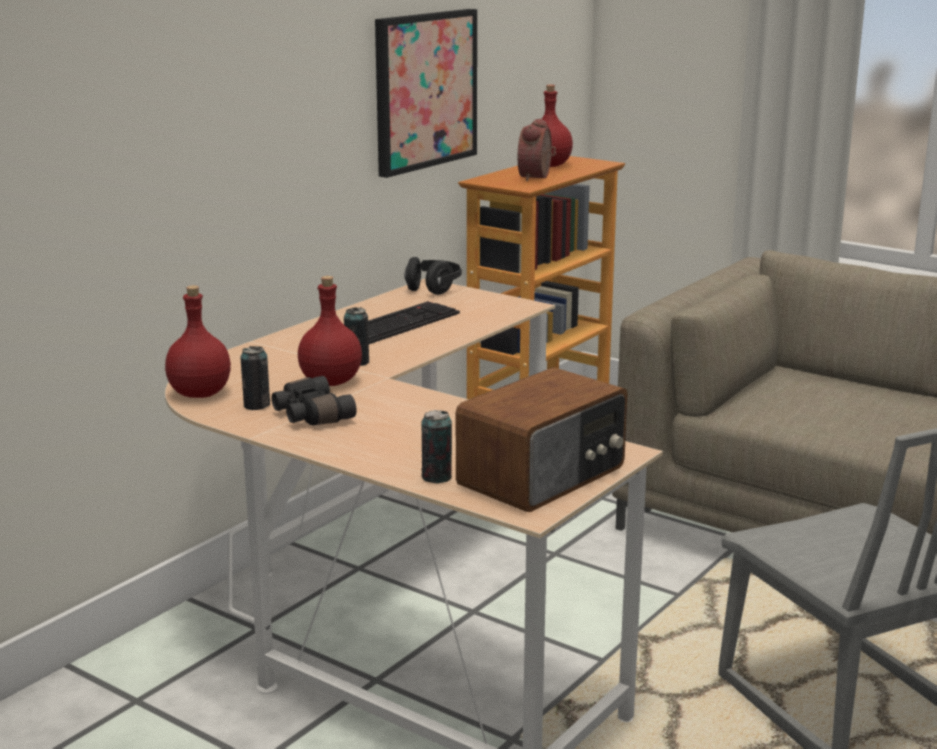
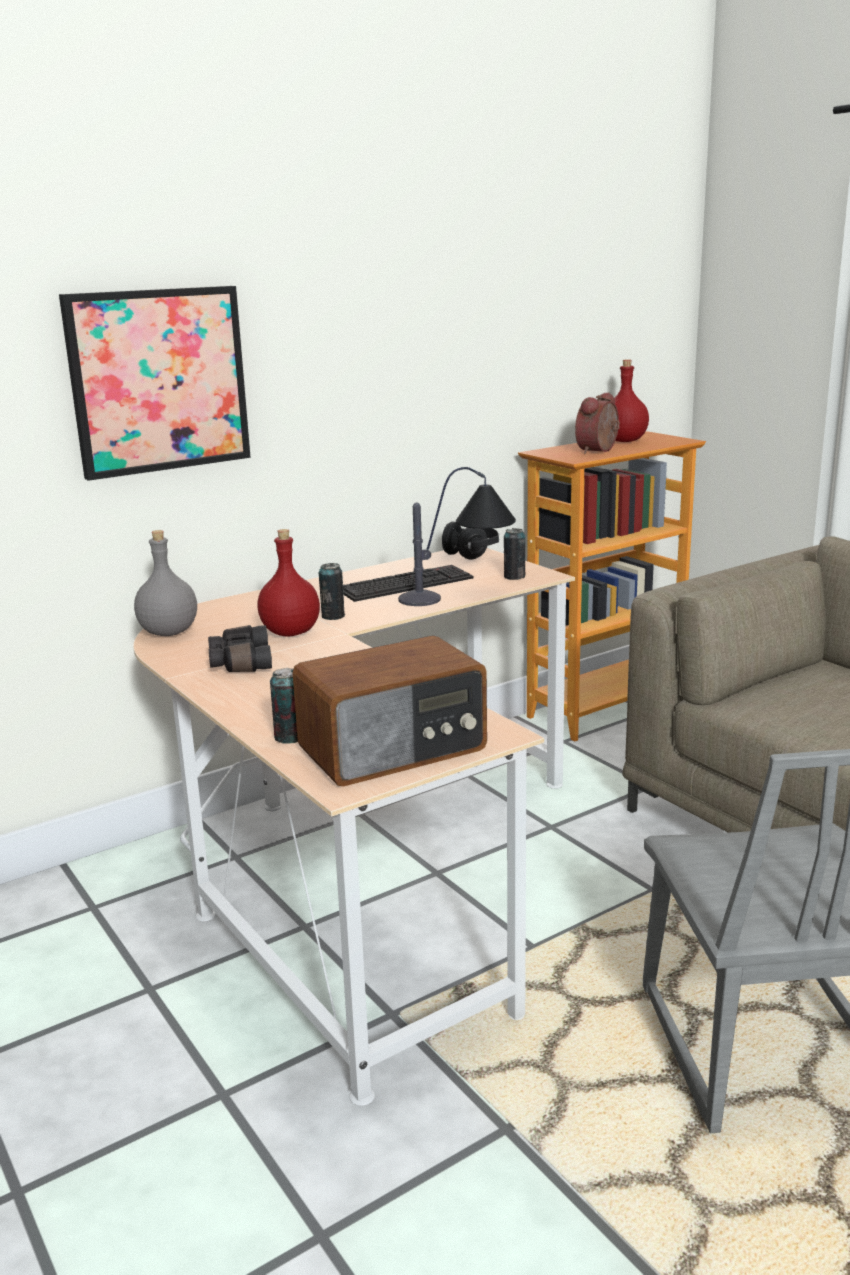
camera: 20 degrees right, 0 degrees up
(201, 394) = (169, 633): red bottle -> grey bottle
(257, 405) = (204, 648): can -> can (514, 577)
(424, 90) = (478, 360): picture -> picture (158, 380)
(464, 330) = (461, 595): none -> table lamp

